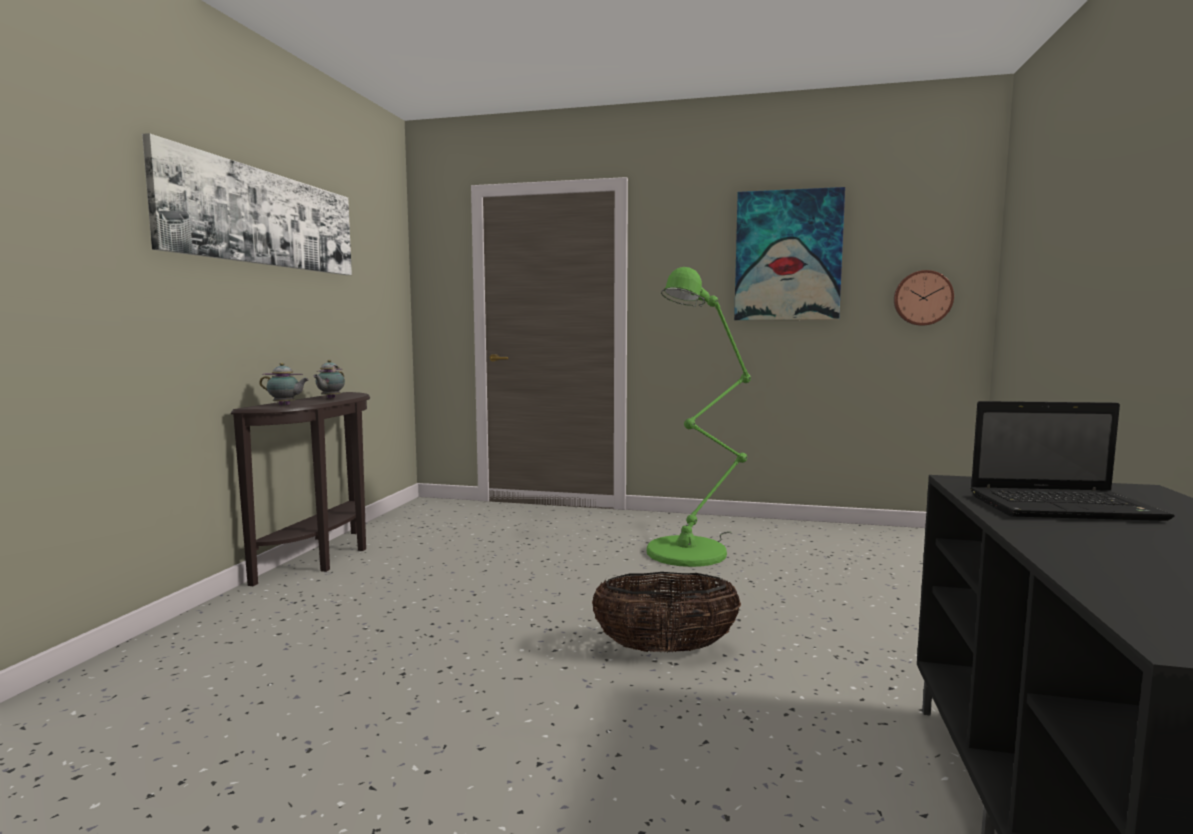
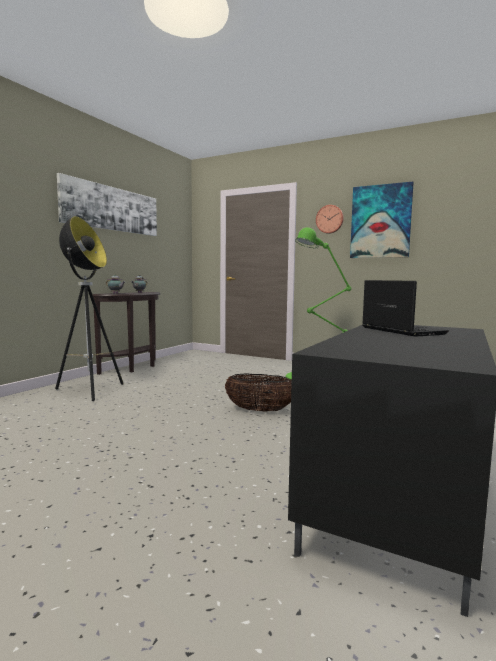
camera: 15 degrees right, 0 degrees up
(256, 640) = (89, 391): none -> floor lamp
(922, 298) = (458, 244): wall clock -> wall clock (330, 219)
(1066, 507) = (400, 331): laptop -> laptop turned 135 degrees counterclockwise

